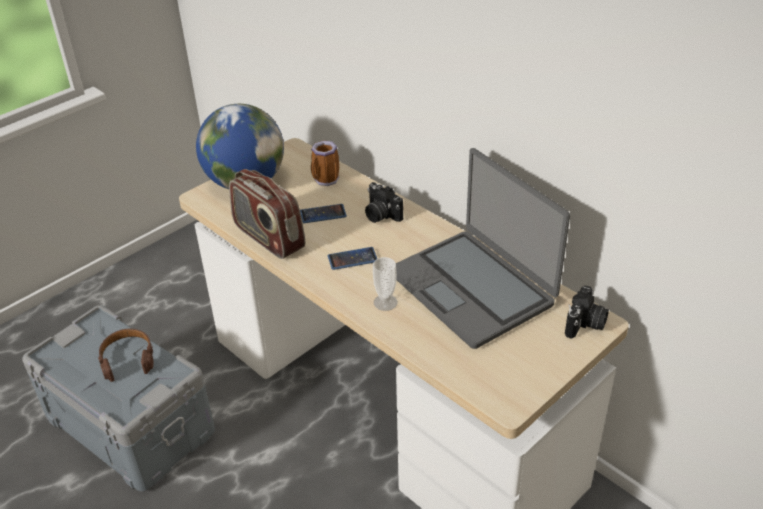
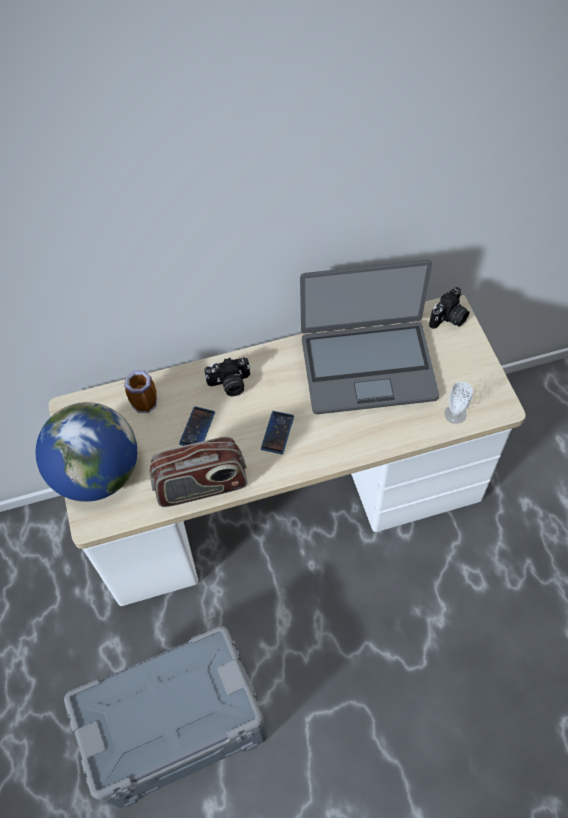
camera: 60 degrees left, 20 degrees up
(127, 358) = (164, 689): brown headphones -> none
(385, 302) = (348, 433): cup -> cup (455, 414)
(585, 324) = (449, 318): camera -> camera turned 75 degrees clockwise

